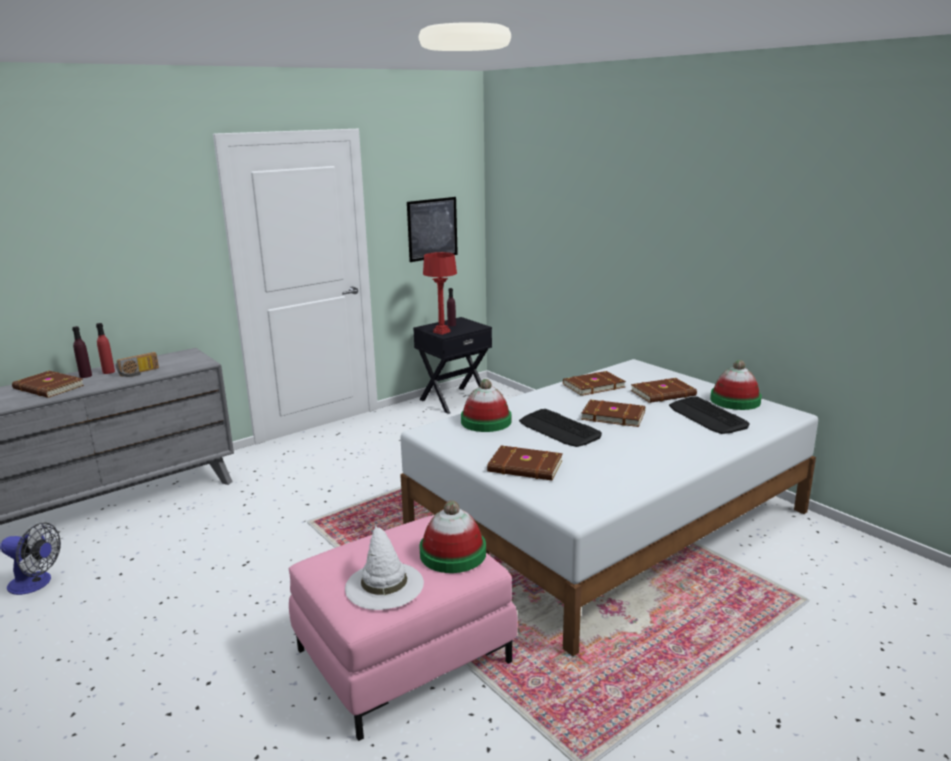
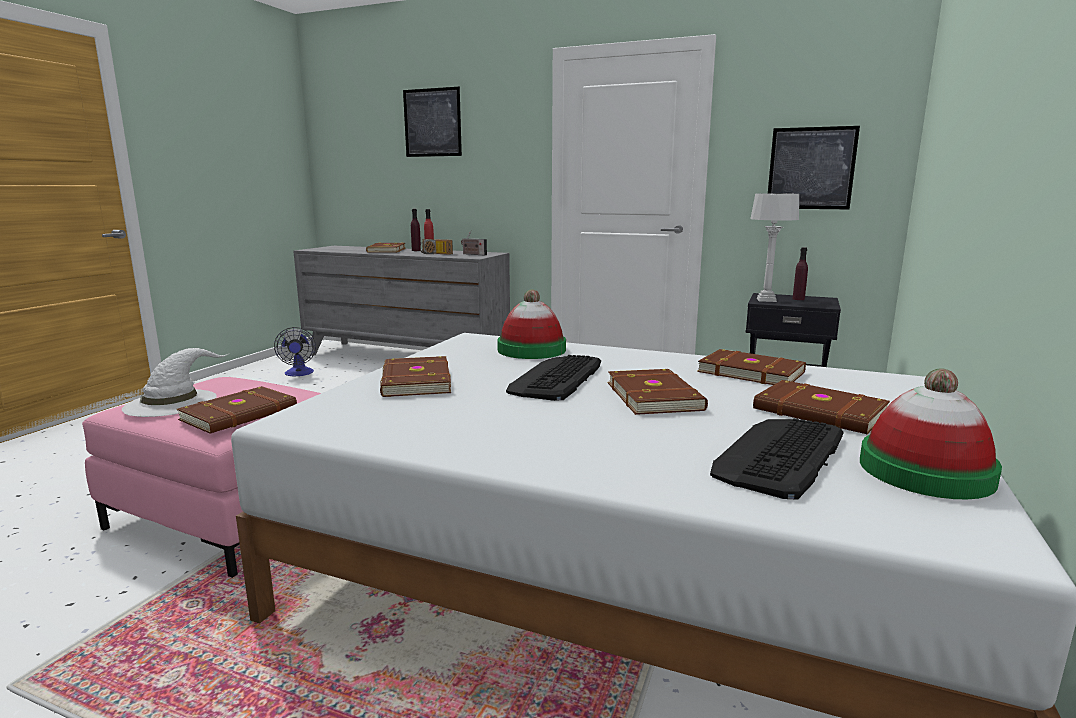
camera: 60 degrees right, 5 degrees down
(64, 217) = (432, 122): none -> picture
(180, 361) = (473, 254): none -> radio
(442, 332) = (766, 300): red table lamp -> grey table lamp
(453, 553) = (241, 414): hat -> brown book

